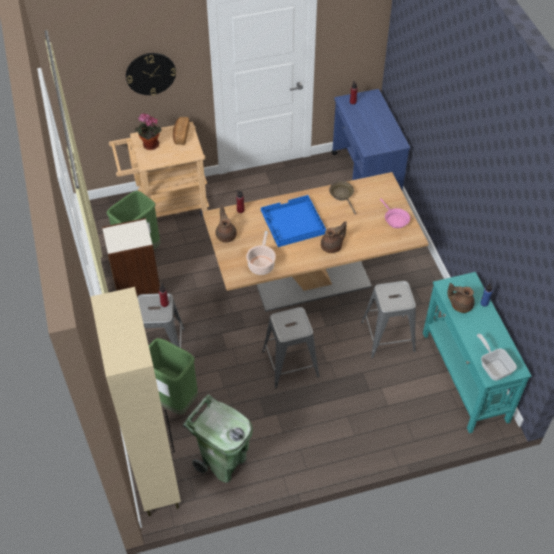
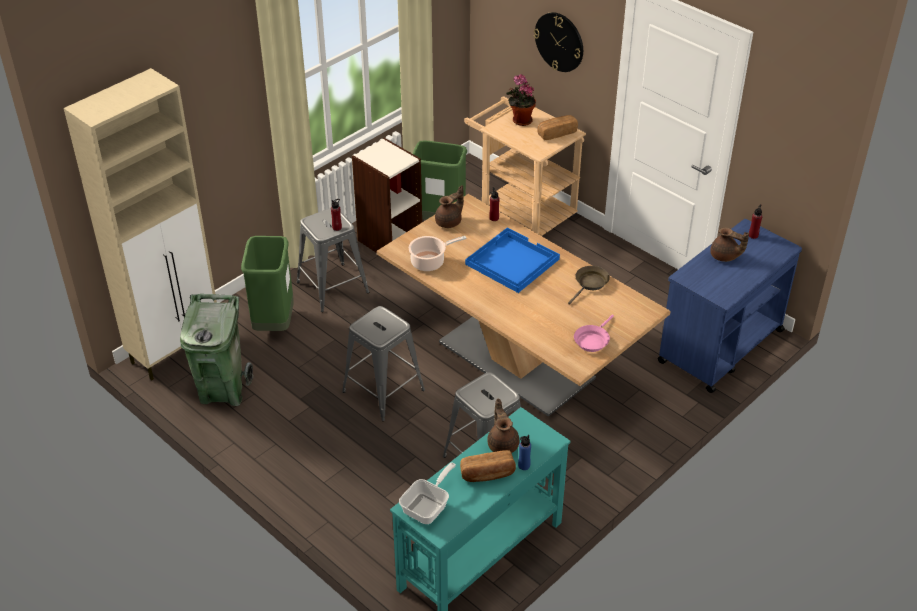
camera: 60 degrees right, 10 degrees down
(332, 246) = (502, 304): brown teapot -> brown teapot (725, 256)
(482, 324) = (487, 474): none -> bread

